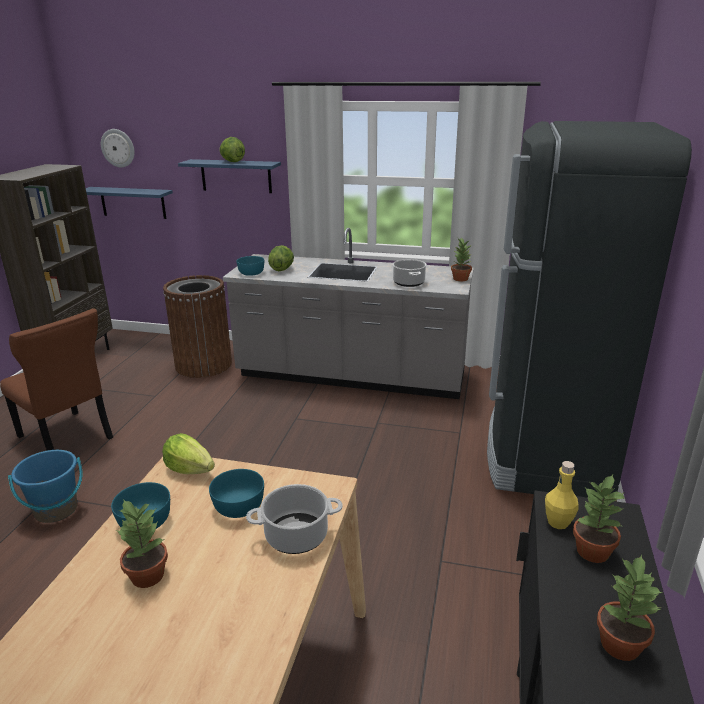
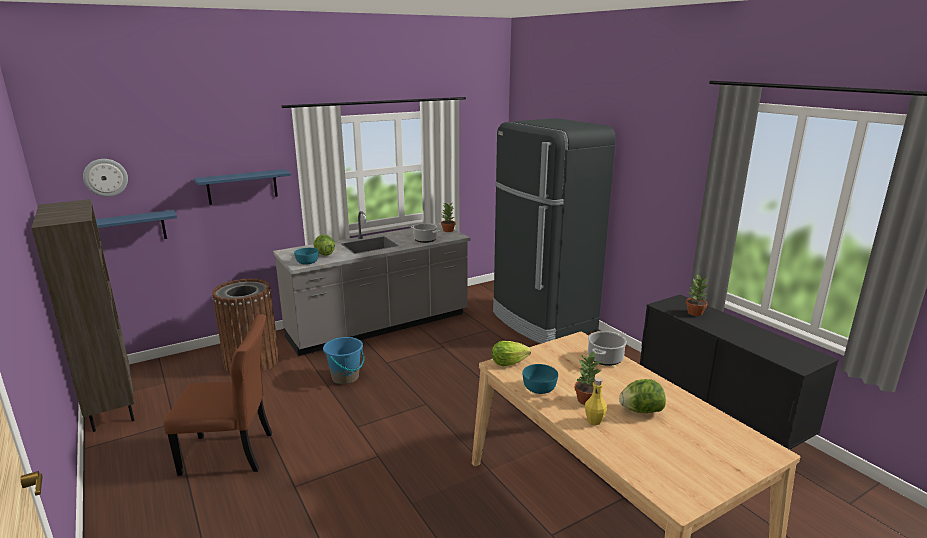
camera: 45 degrees left, 5 degrees down
(56, 510) = (319, 489): blue bucket -> blue bucket (345, 377)
(232, 162) = (245, 174): lettuce -> lettuce (641, 411)
(238, 506) = (562, 362): turquoise bowl -> none
(558, 522) = (671, 310): yellow bottle -> yellow bottle (594, 421)
(619, 643) = (742, 331): potted plant -> none

